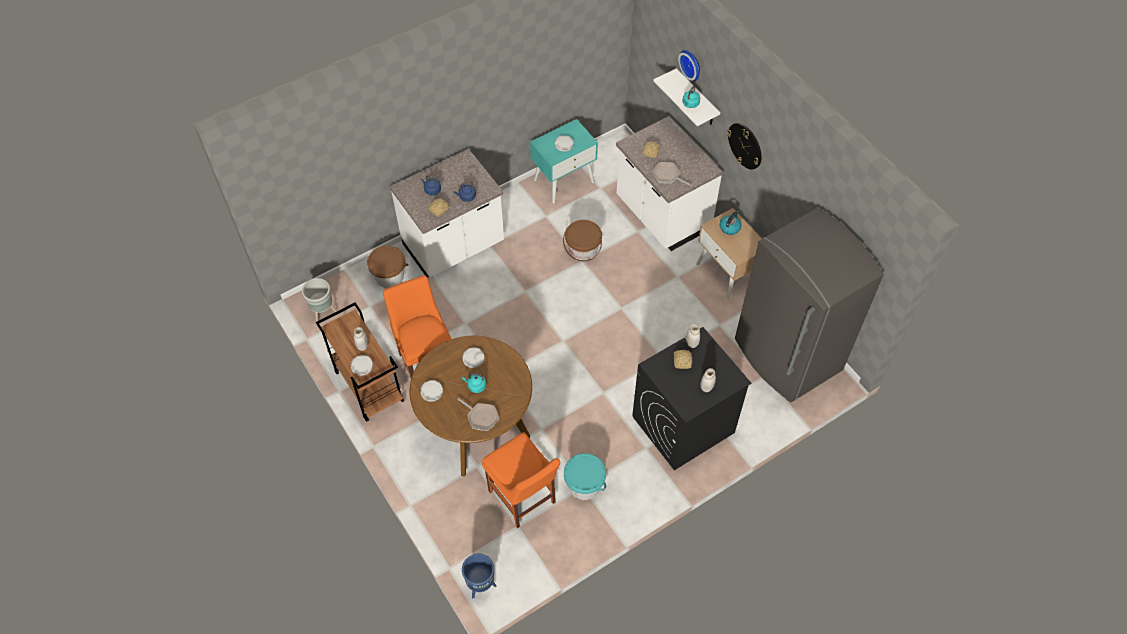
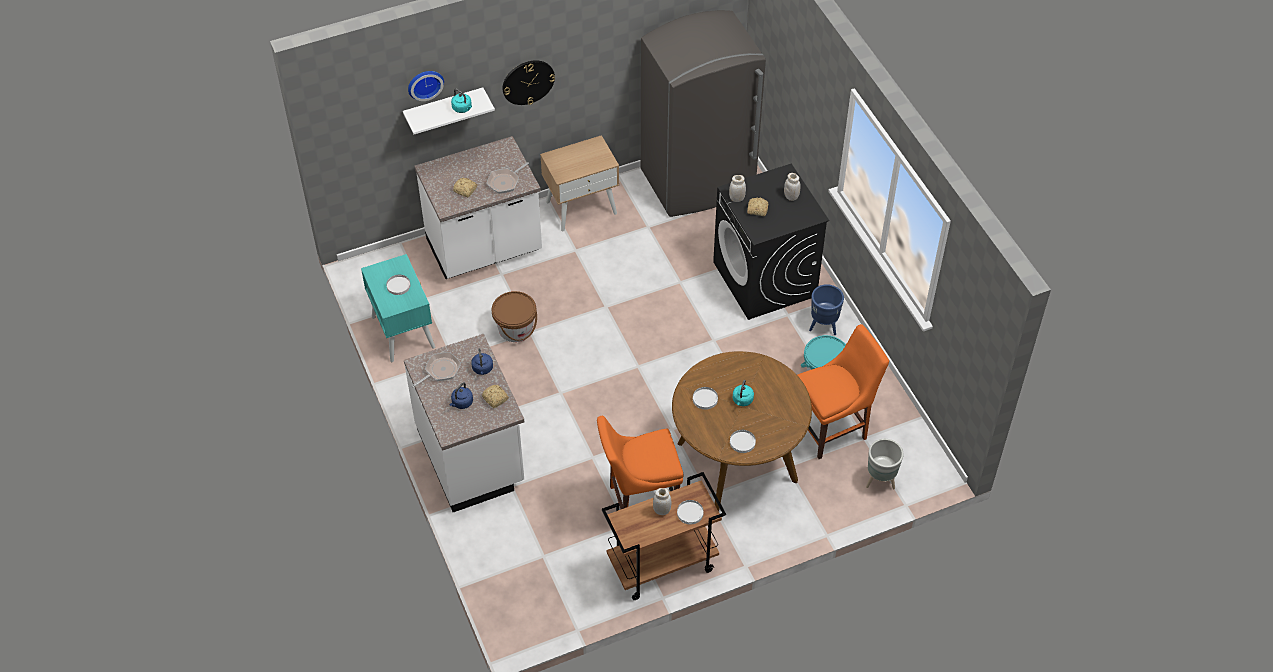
camera: 80 degrees left, 5 degrees down
(323, 312) = (540, 609): grey planter -> grey planter (880, 482)
(389, 276) = (502, 530): brown bucket -> none
(480, 585) = (928, 479): blue planter -> blue planter (823, 327)
(481, 417) = (782, 400): frying pan -> frying pan (440, 370)
(730, 227) = (567, 161): kettle -> none

